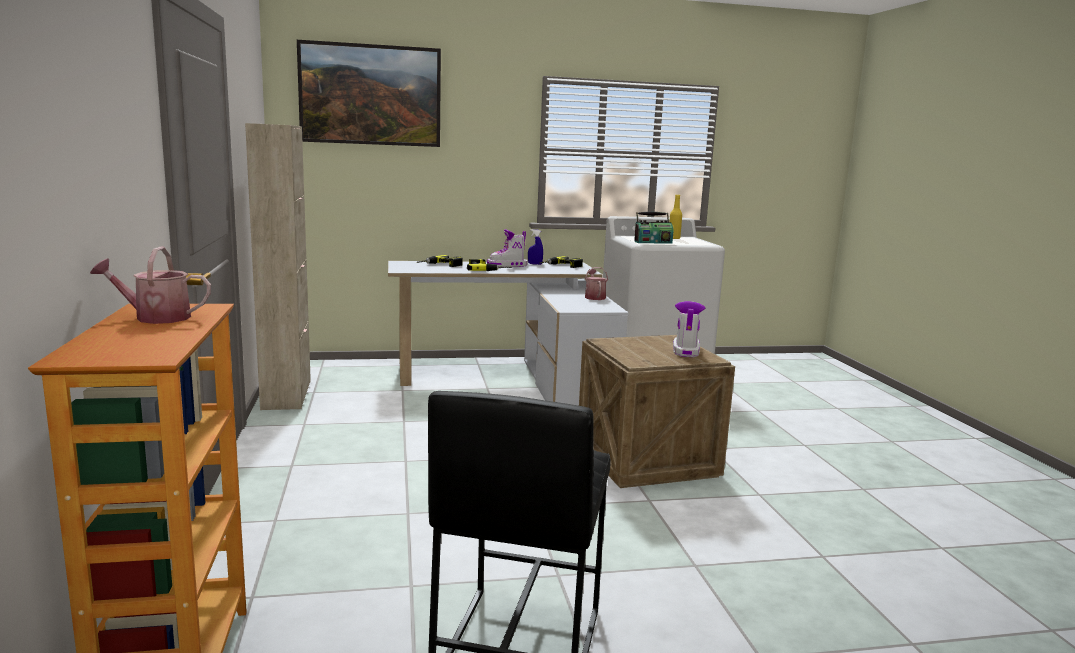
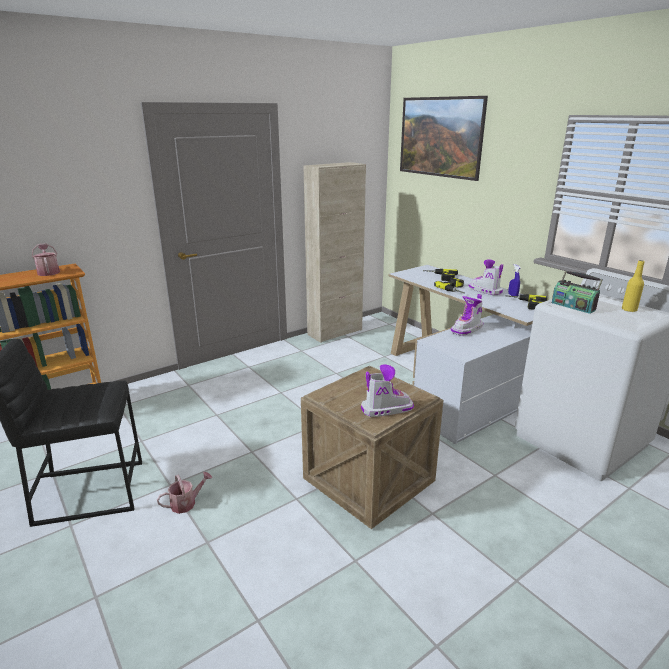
camera: 65 degrees right, 10 degrees up
(559, 297) = (467, 329): none -> boot
(594, 297) = (496, 340): watering can -> watering can (186, 503)

